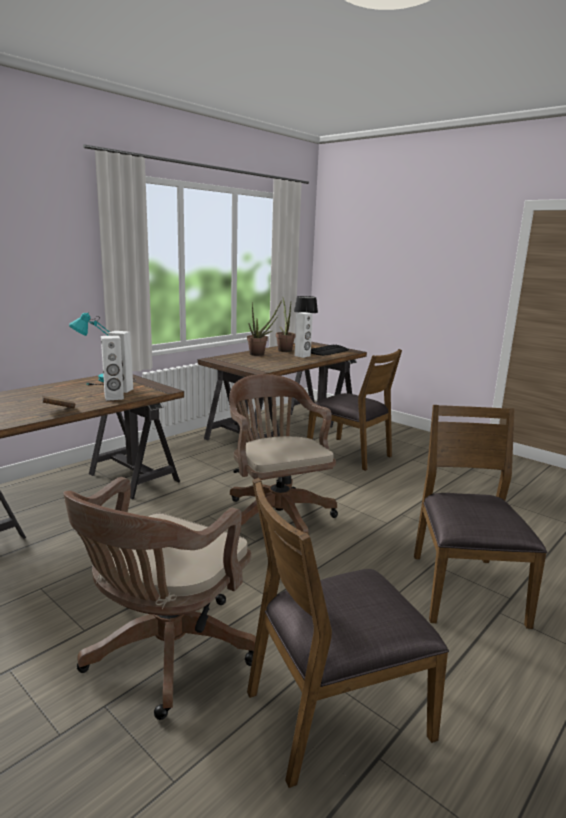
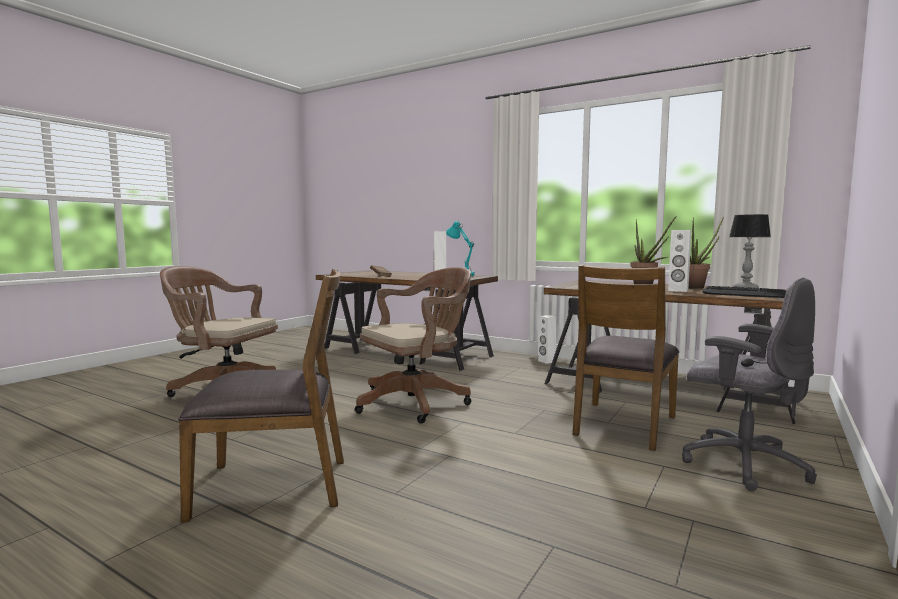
camera: 80 degrees right, 10 degrees down
(114, 398) = (417, 278): white speaker -> white speaker (546, 361)
(335, 712) = (139, 433): brown chair -> none
(408, 444) = (742, 464): none -> grey office chair

